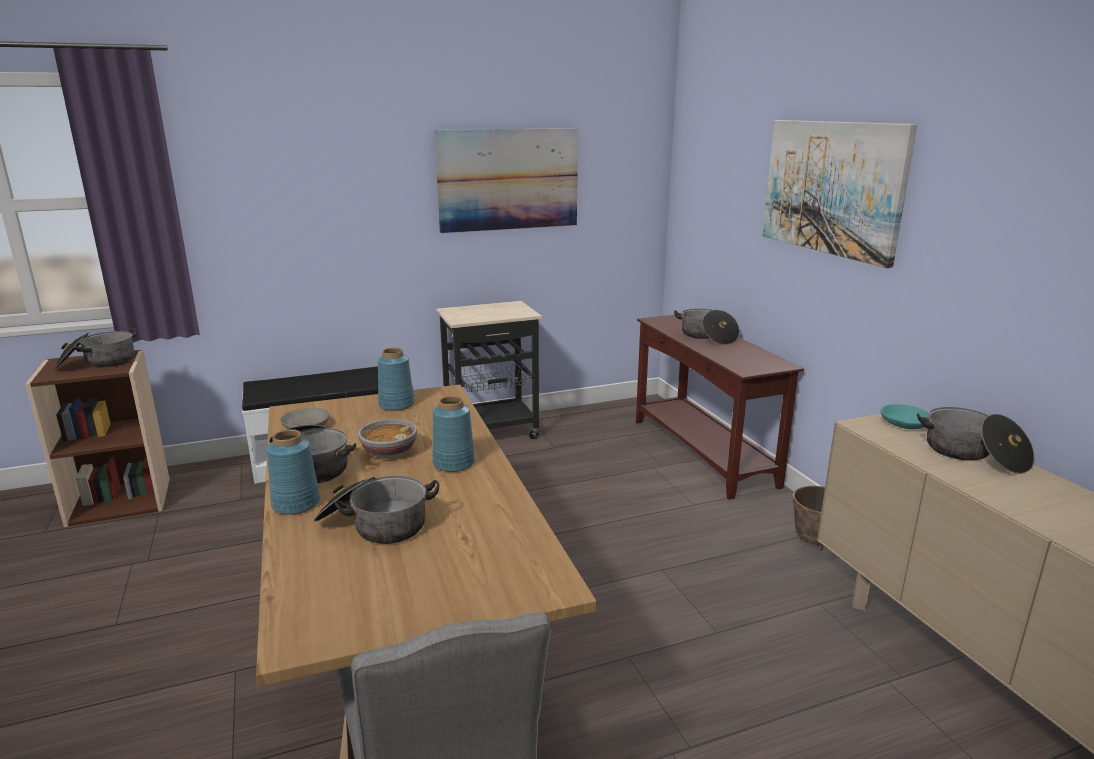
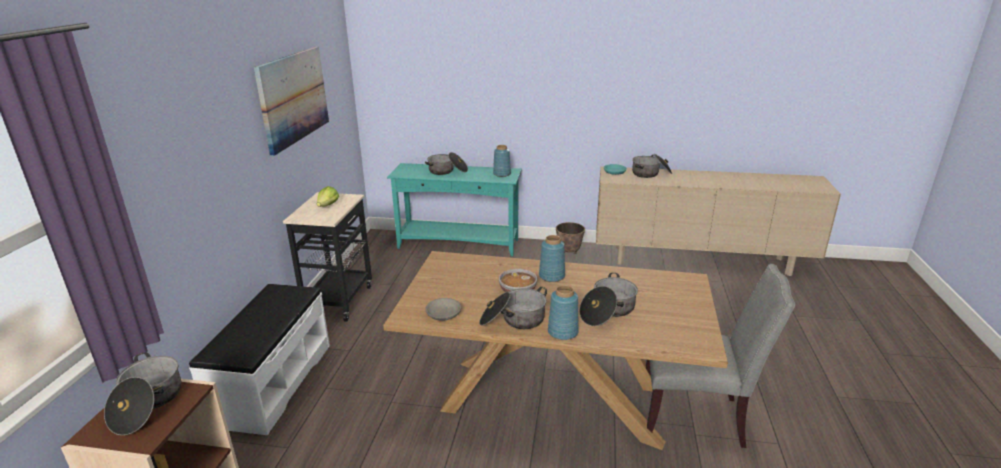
camera: 60 degrees left, 5 degrees up
(396, 405) = (443, 277): blue vase -> blue vase (502, 174)
(492, 312) = (328, 206): none -> lettuce
(703, 452) = (459, 243): brown console table -> turquoise console table
(832, 187) = (523, 66): picture -> none

